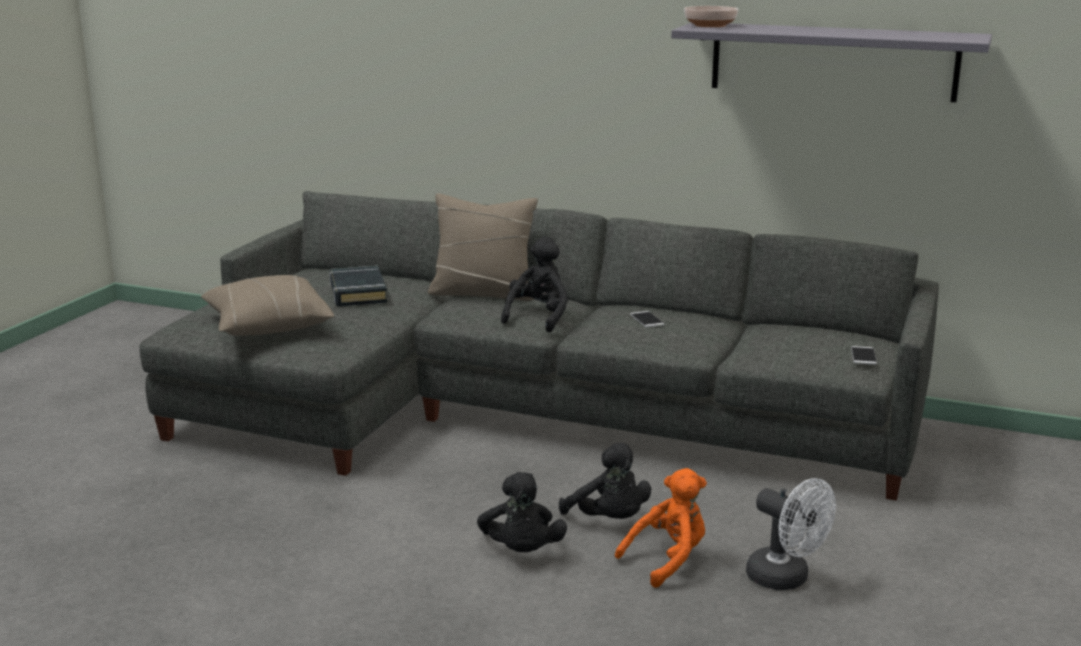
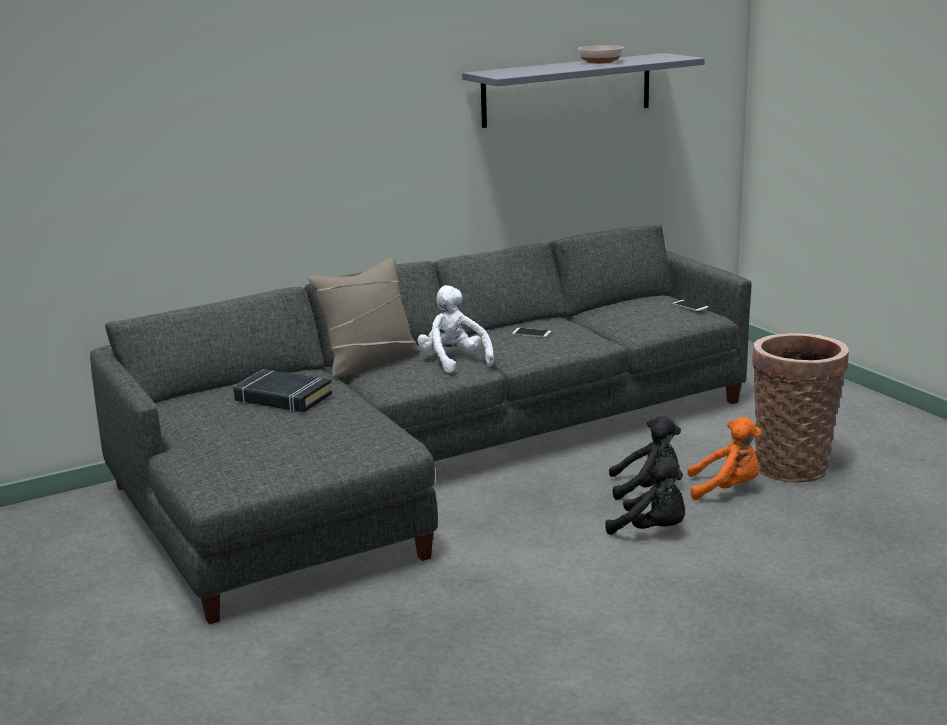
camera: 50 degrees left, 0 degrees up
(268, 326) = (294, 448): beige pillow -> none
(538, 317) = (454, 361): black plush toy -> white plush toy
(668, 560) = (726, 489): orange plush toy -> orange plush toy turned 90 degrees clockwise
(710, 25) = (496, 72): bowl -> bowl (600, 62)
(786, 579) = (792, 465): white fan -> basket

